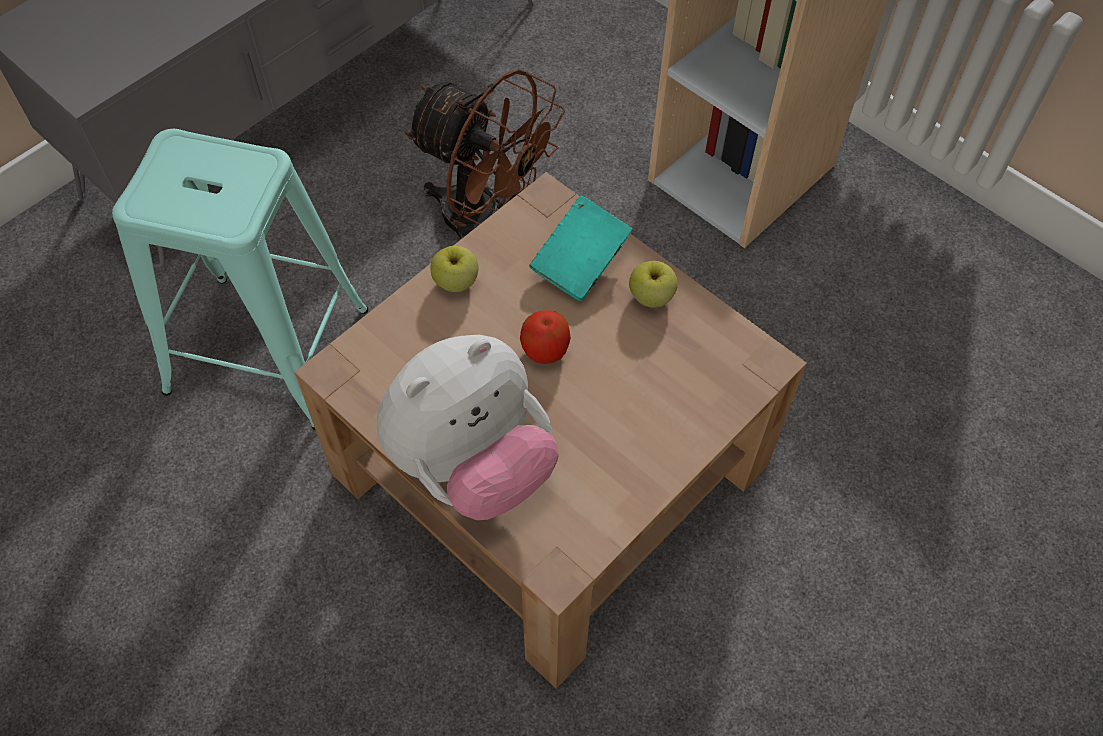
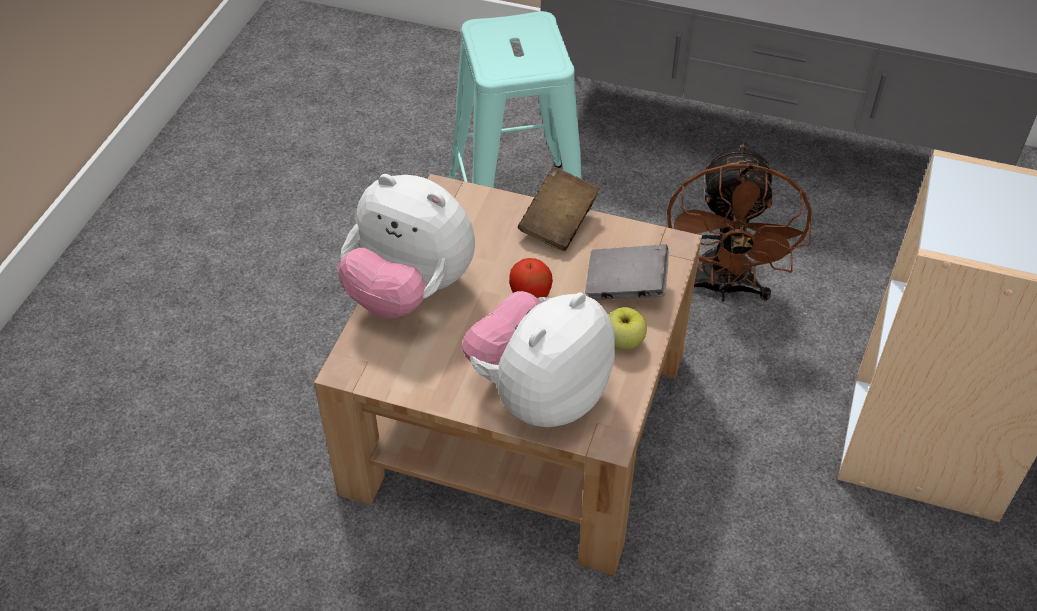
camera: 65 degrees right, 10 degrees down
(456, 282) = (558, 224): apple -> brown book
(580, 263) = (625, 287): turquoise book -> grey book
(683, 398) = (539, 394): none -> plush toy

